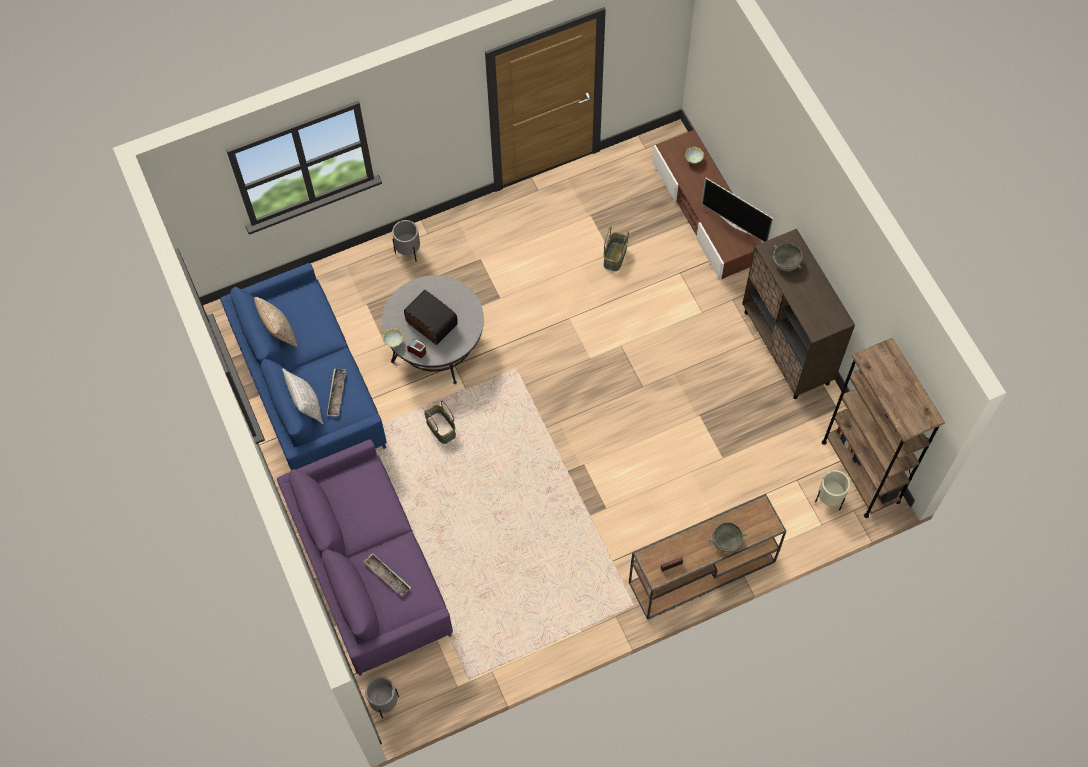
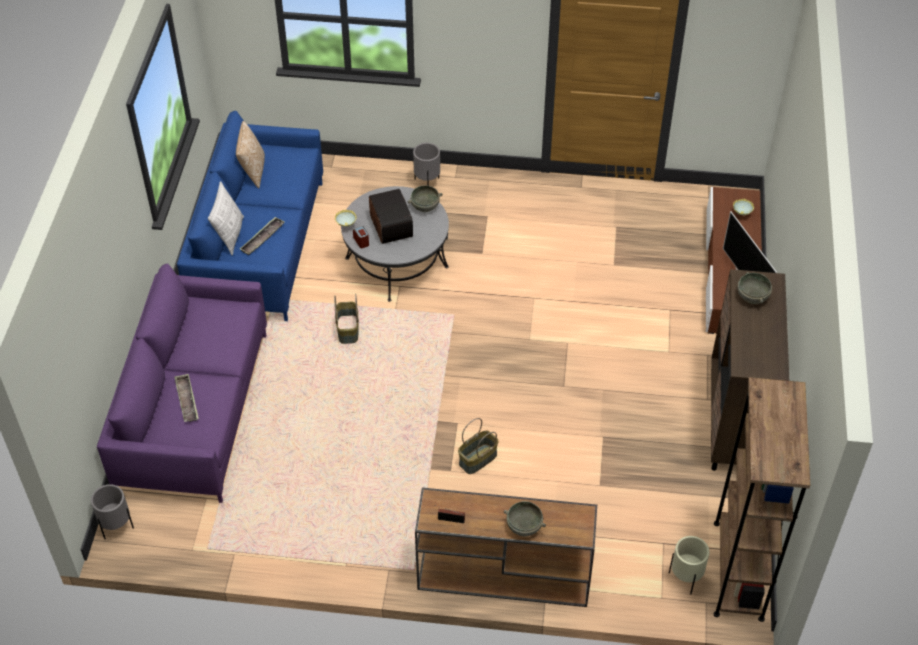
camera: 30 degrees right, 15 degrees down
(446, 289) = (425, 206): none -> grey bowl
(615, 257) = (615, 269): basket -> basket (478, 460)

